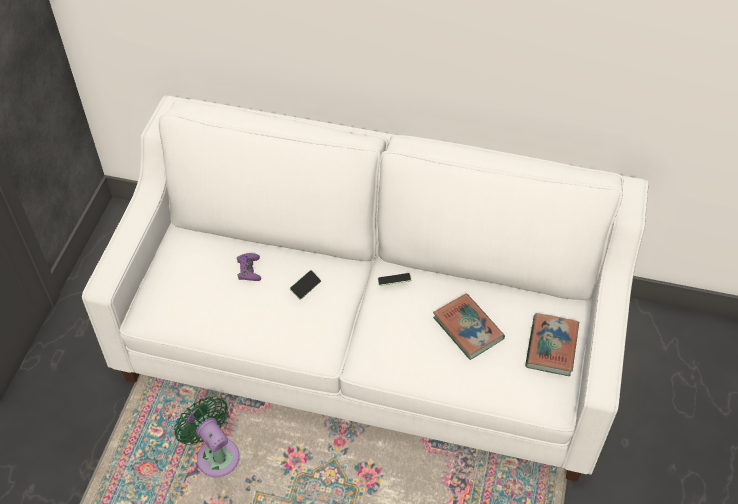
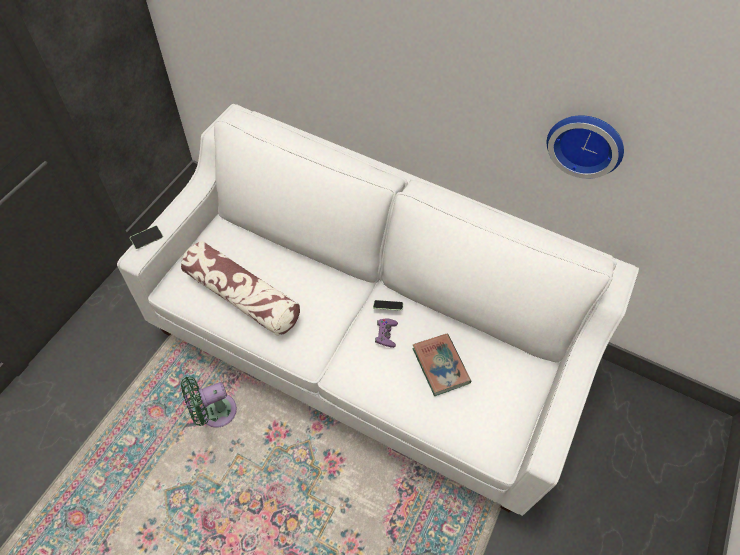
camera: 10 degrees right, 5 degrees up
(215, 454) = (214, 412): green fan -> green fan turned 90 degrees counterclockwise
(230, 305) = (242, 296): none -> pillow
(249, 270) = (267, 269): purple game controller -> purple game controller (386, 334)
(305, 287) = (310, 295): phone -> phone (147, 239)
(551, 347) = (511, 400): book -> none
(565, 62) = (586, 143): none -> wall clock

